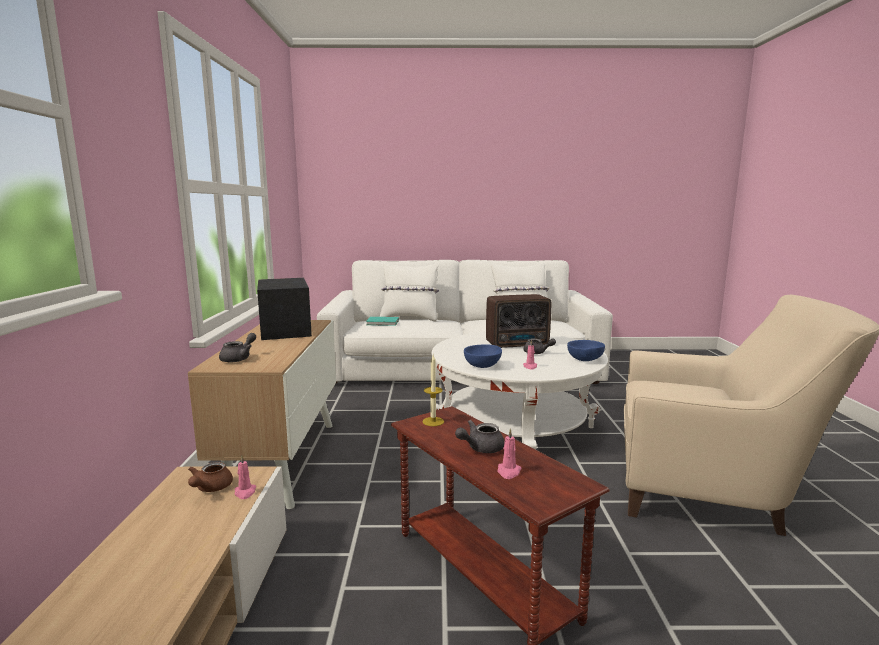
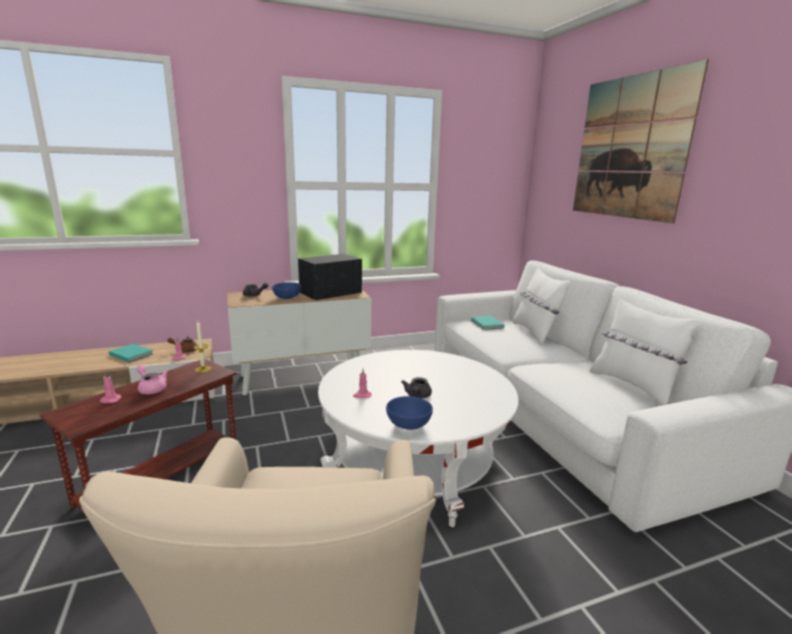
camera: 70 degrees right, 5 degrees up
(155, 548) = (131, 354): none -> turquoise book
(424, 157) = (630, 148): none -> picture
(480, 448) = (151, 388): grey teapot -> pink teapot
(483, 366) = (350, 374): blue bowl -> blue bowl (287, 298)
(518, 344) = (445, 384): radio -> none

